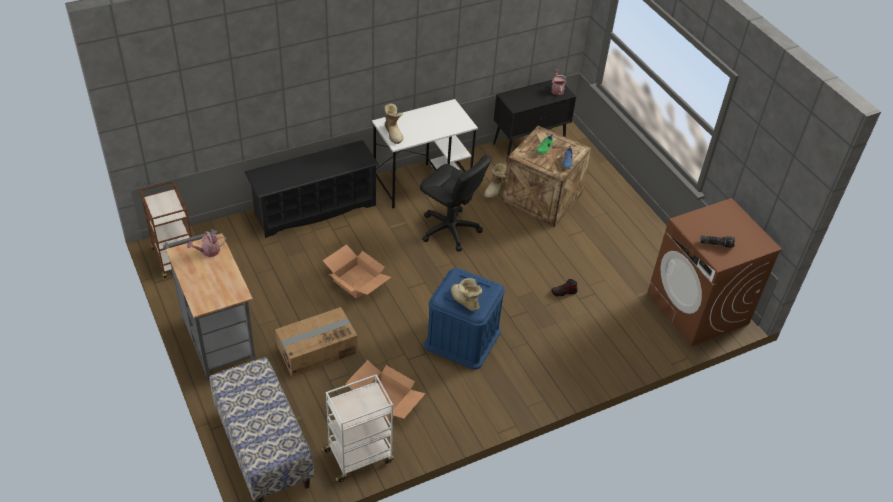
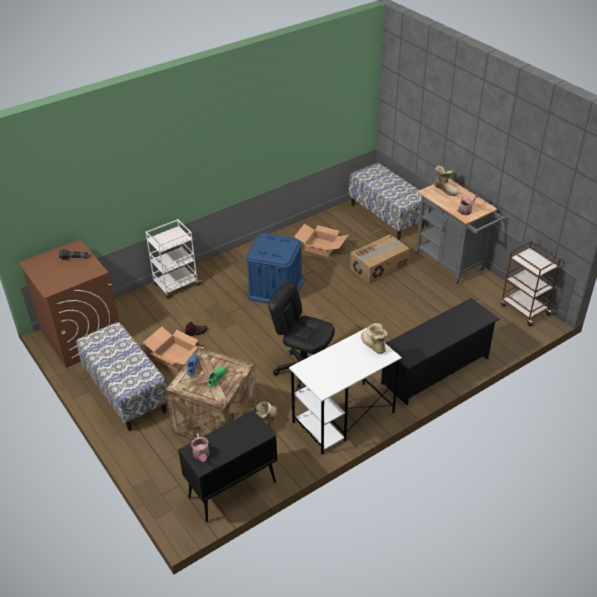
camera: 175 degrees right, 5 degrees down
(357, 281) = (369, 315): cardboard box -> cardboard box (174, 356)
(359, 455) = (327, 220): white cart -> white cart (176, 285)
(464, 302) = (274, 240): boot -> boot (445, 189)
(633, 237) = (126, 392): none -> bench

